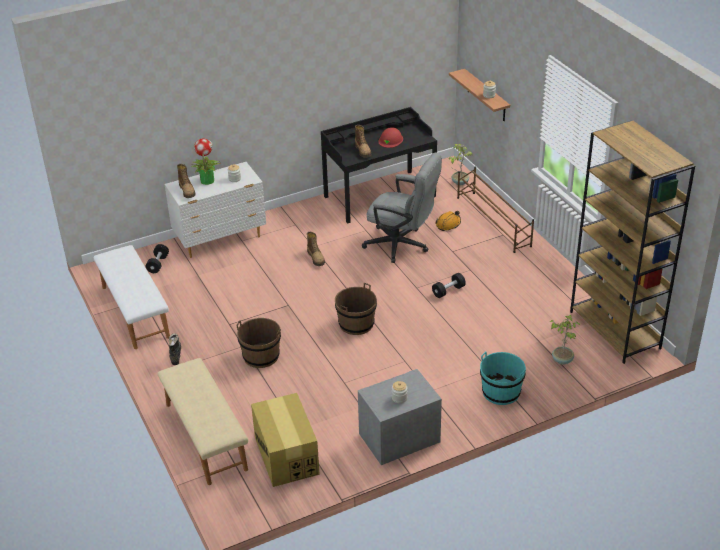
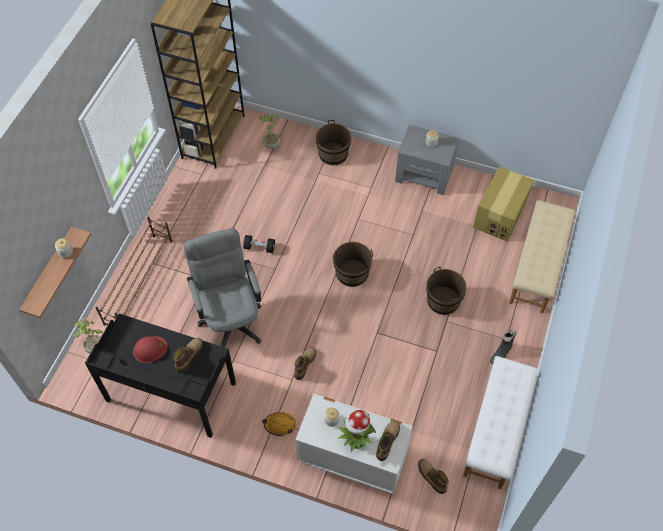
camera: 135 degrees left, 20 degrees up
(158, 264) = (431, 477): black dumbbell -> boot
(448, 224) = (170, 308): orange hard hat -> orange hard hat (280, 425)
(501, 392) = (333, 154): turquoise bucket -> brown bucket

